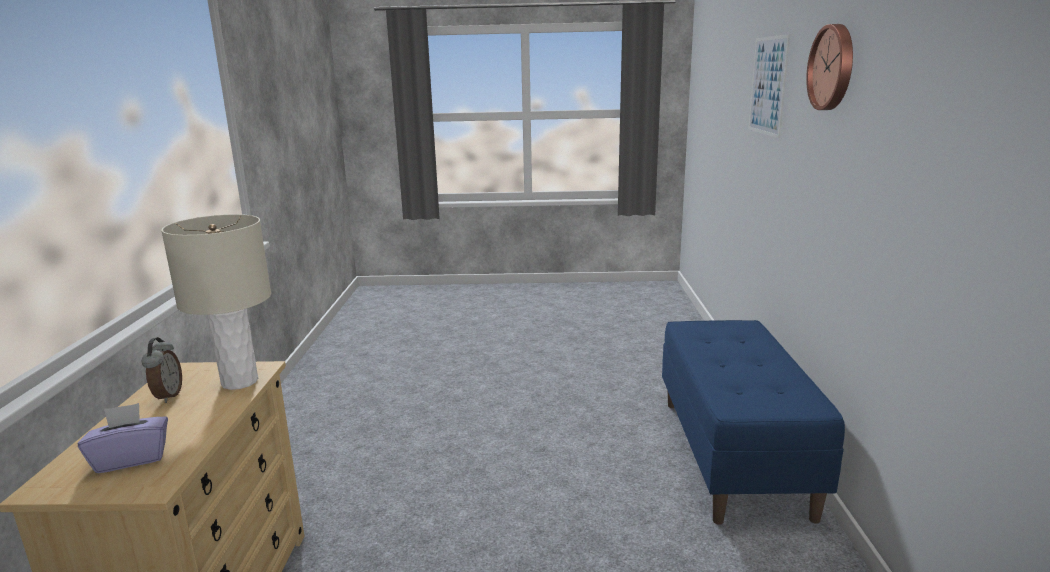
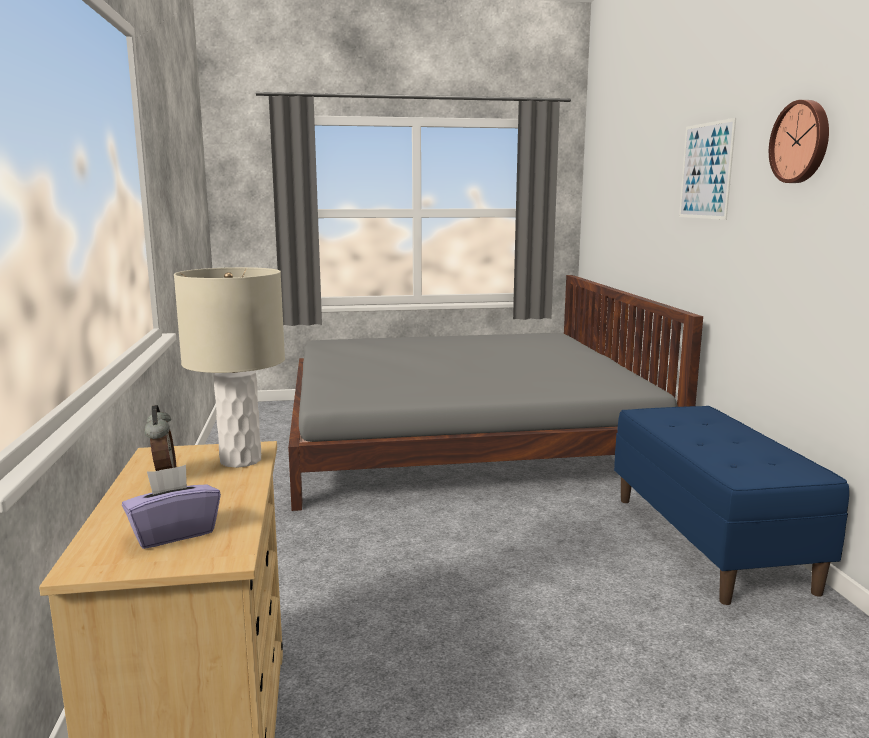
camera: 10 degrees left, 5 degrees down
(551, 328) = (462, 436): none -> grey bed

